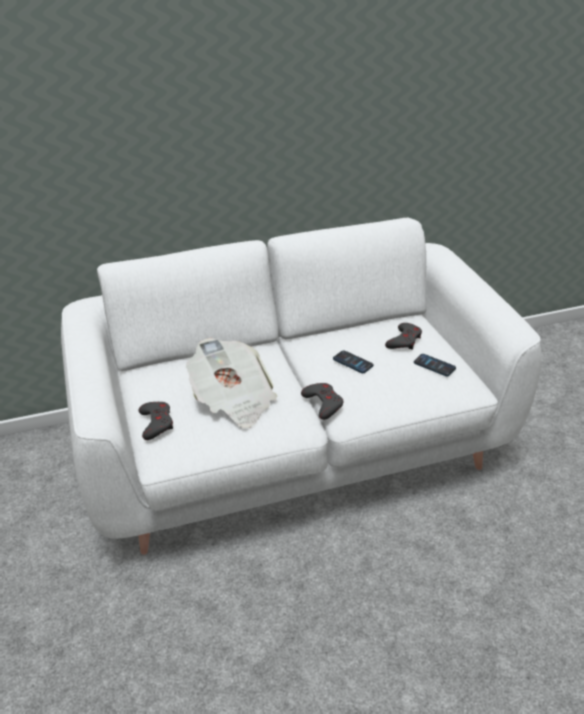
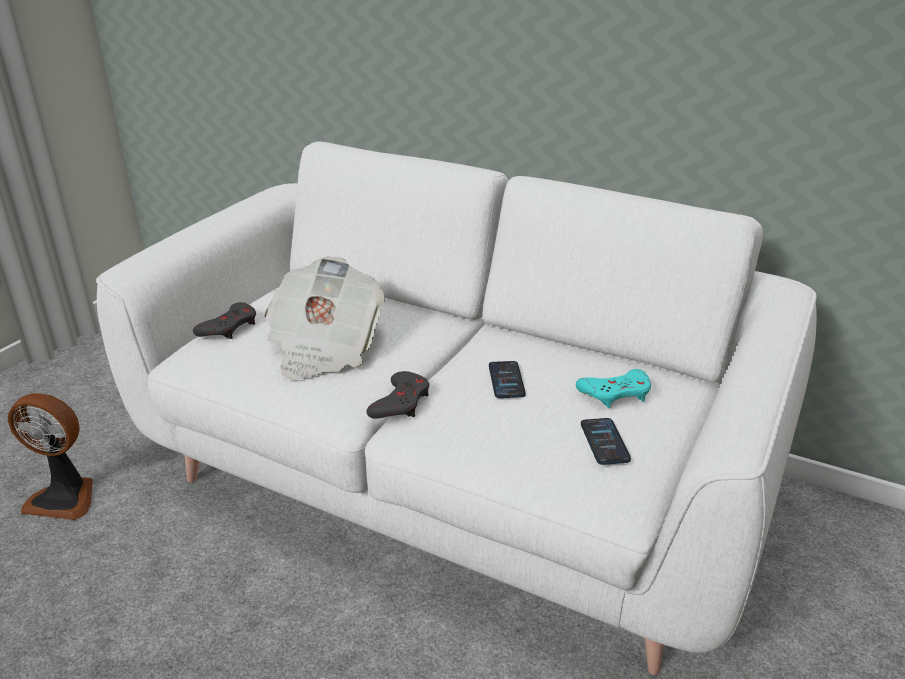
camera: 45 degrees right, 5 degrees down
(74, 624) = (65, 497): none -> fan
(404, 340) = (616, 393): grey game controller -> turquoise game controller

